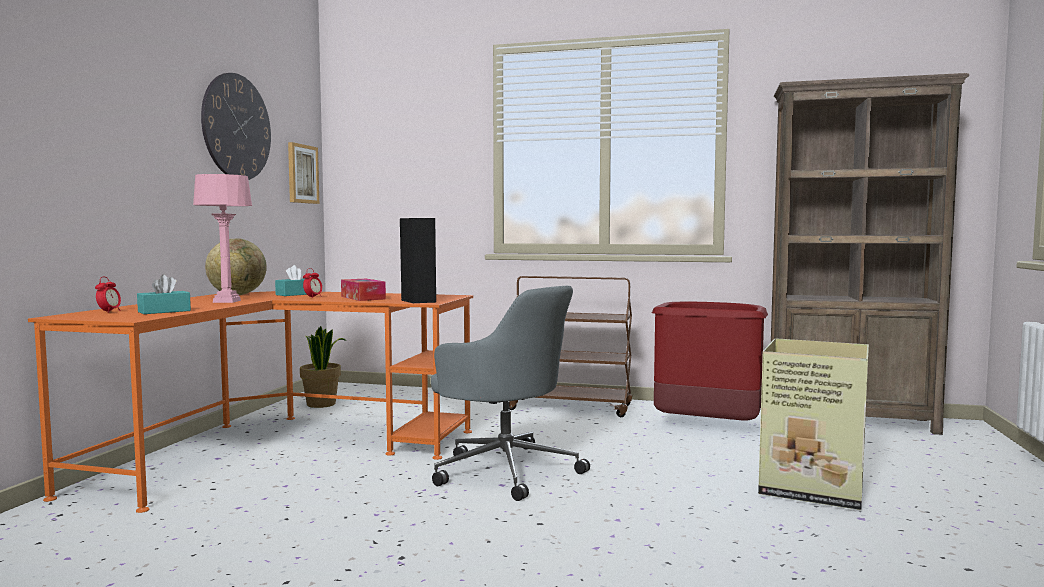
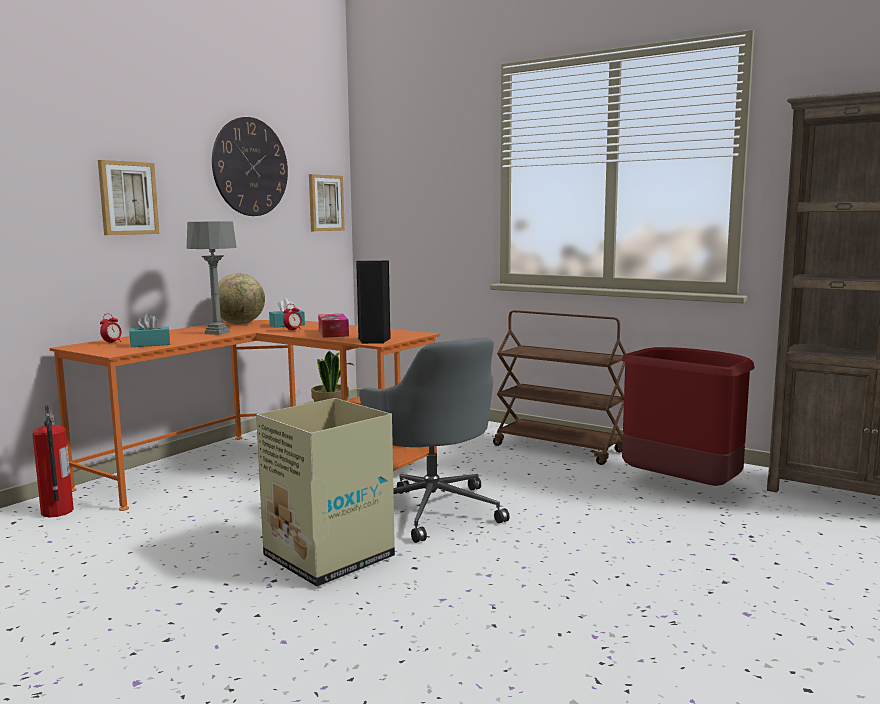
camera: 20 degrees right, 5 degrees up
(50, 524) = (57, 512): none -> fire extinguisher
(117, 145) = (128, 198): none -> picture
(226, 301) = (217, 333): pink table lamp -> grey table lamp
(809, 488) = (725, 571): cardboard box -> cardboard box (328, 556)

